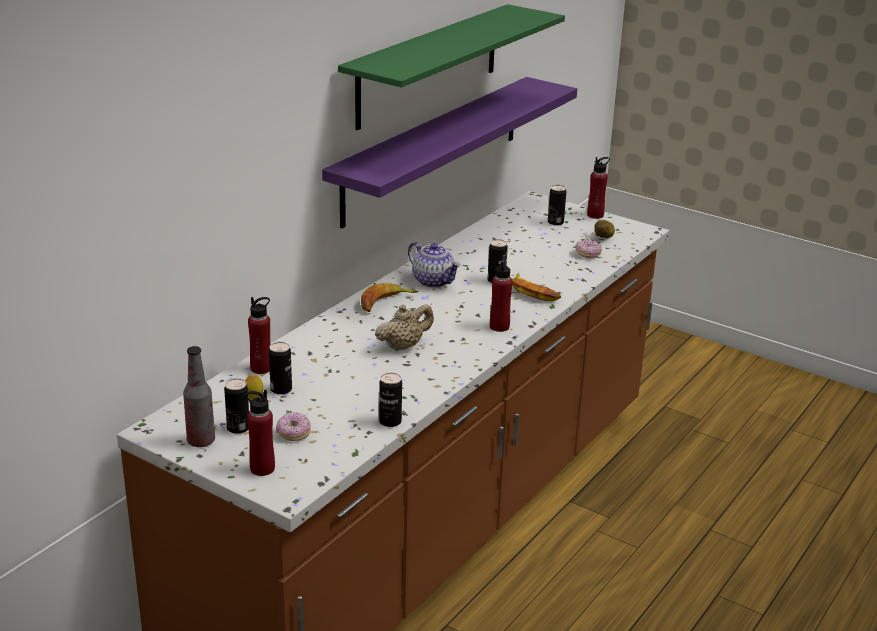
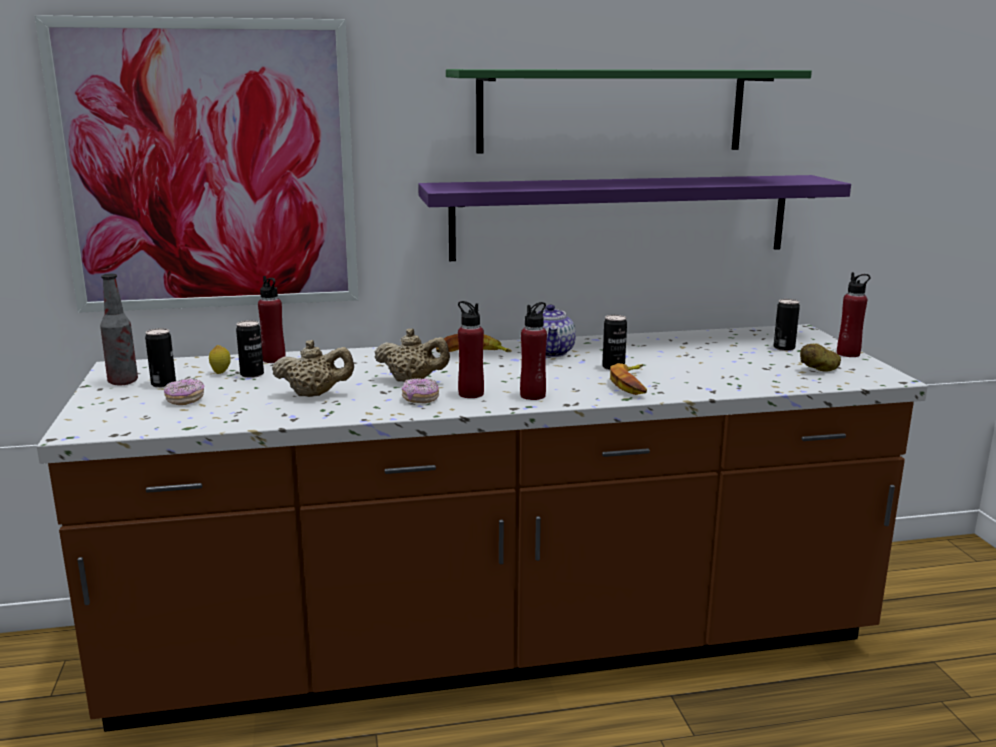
camera: 45 degrees right, 10 degrees down
(187, 212) = (209, 168): none -> picture
(262, 468) = (108, 410): red bottle -> red bottle (471, 394)
(369, 387) = (315, 394): none -> beige teapot
(390, 421) = (267, 420): can -> none
(588, 254) = (766, 376): donut -> donut (420, 399)

